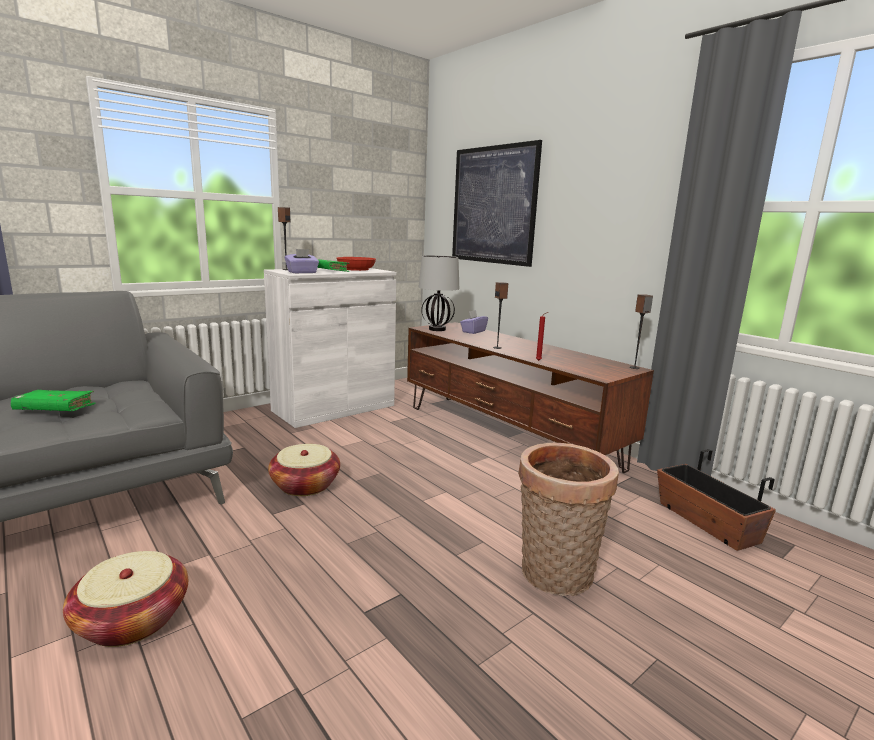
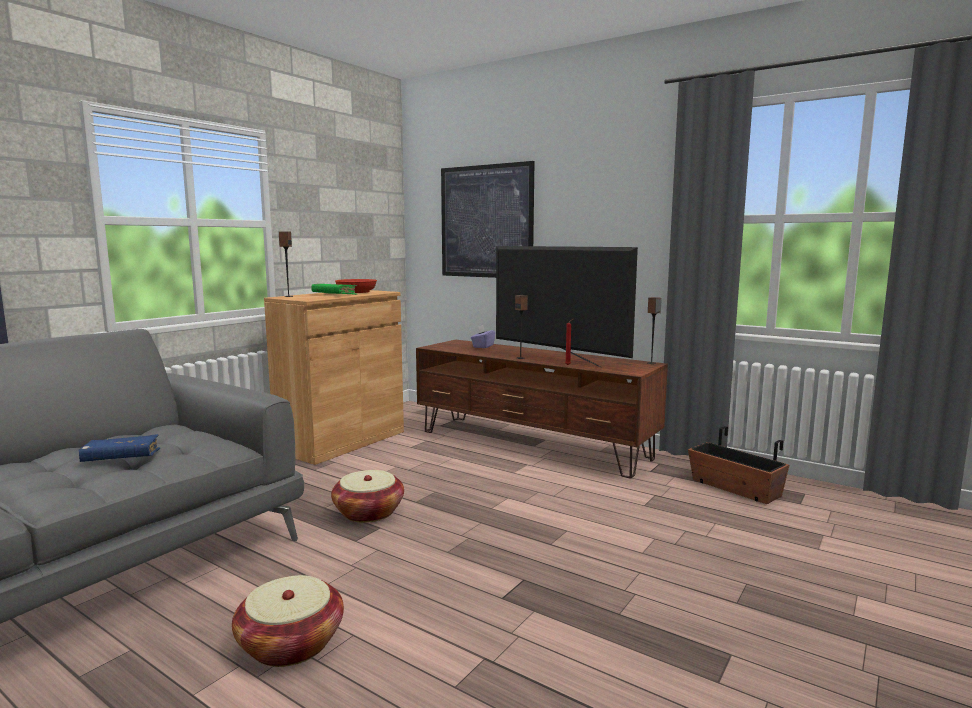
camera: 15 degrees left, 5 degrees down
(55, 409) = (121, 458): green book -> blue book
(302, 272) = (313, 298): purple tissue box -> none
(334, 408) = (342, 441): white cabinet -> brown cabinet
(437, 329) = (446, 347): table lamp -> none
(534, 354) = (558, 360): none -> television
(555, 576) = (641, 545): basket -> none

